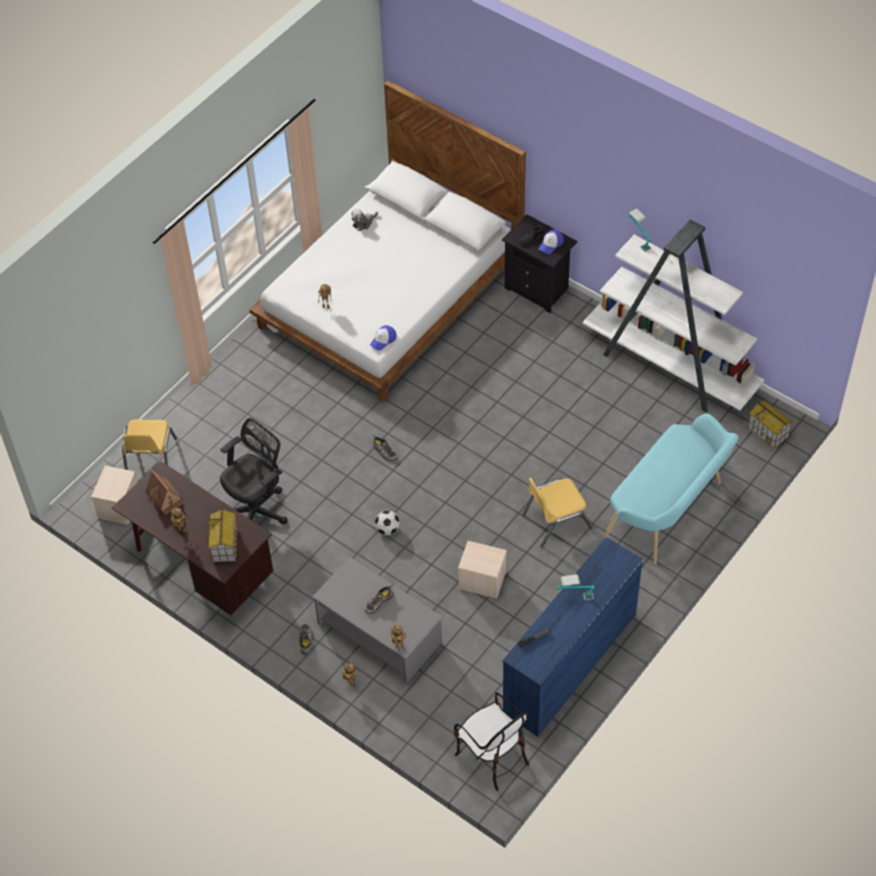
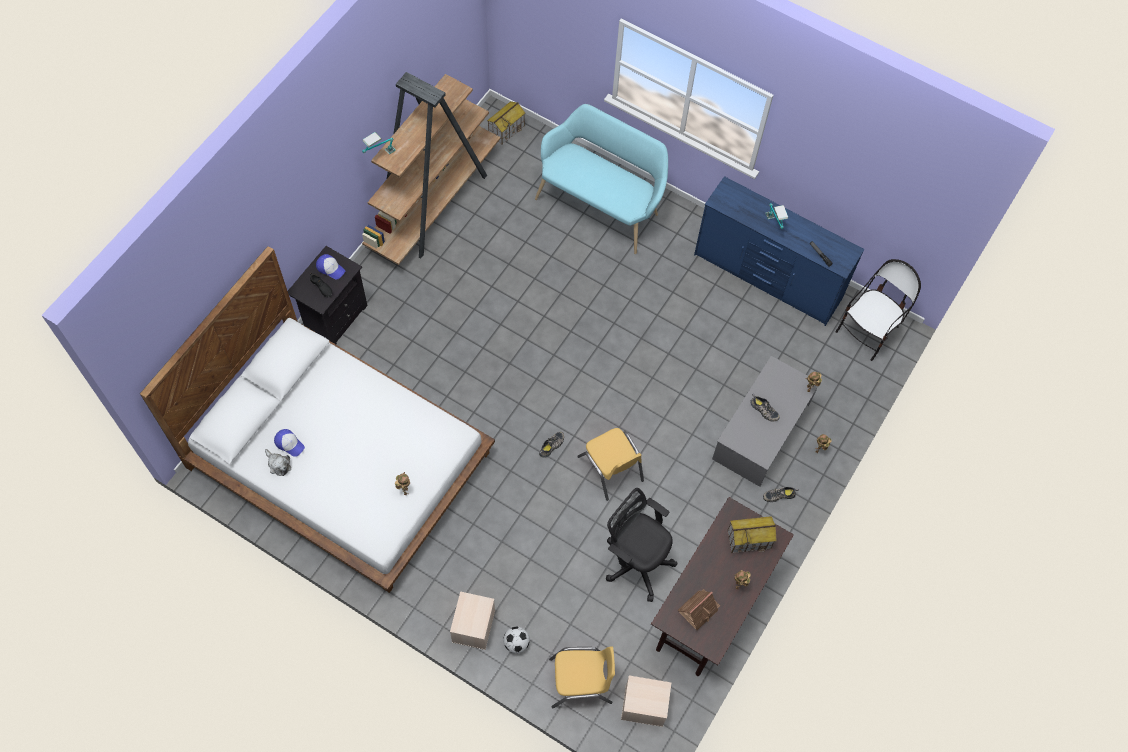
camera: 100 degrees left, 10 degrees up
(383, 340) = (451, 428): cap -> cap (289, 443)
(387, 529) = (645, 434): football -> football (516, 643)
(481, 580) = (692, 349): beige storage box -> beige storage box (474, 627)
(556, 521) = (620, 292): yellow chair -> yellow chair (611, 469)
(671, 367) = (434, 202): white bookcase -> brown bookcase

